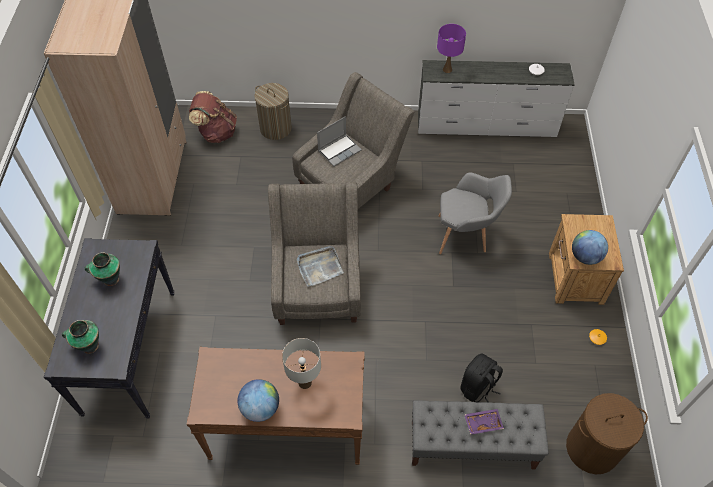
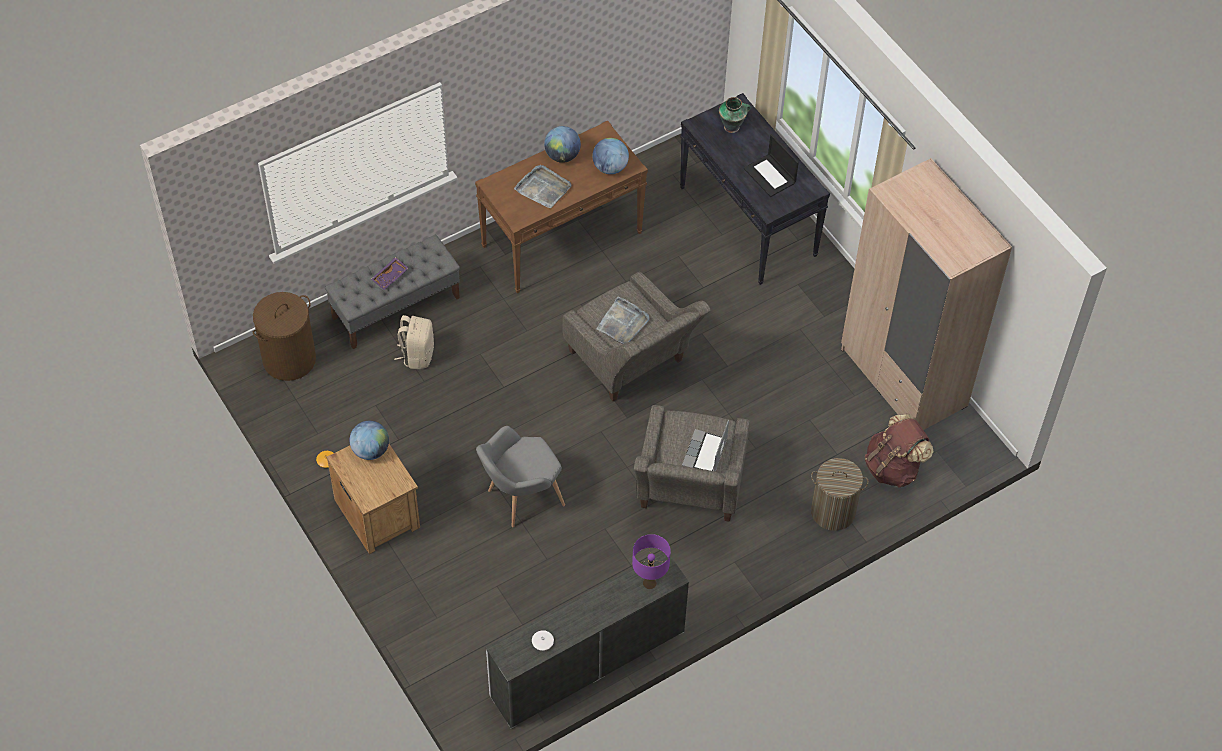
camera: 145 degrees right, 0 degrees up
(110, 279) = (770, 176): vase -> laptop
(229, 368) = (610, 167): none -> globe
(304, 382) = (543, 188): white table lamp -> grey tray
(478, 388) = (417, 355): black backpack -> beige backpack

